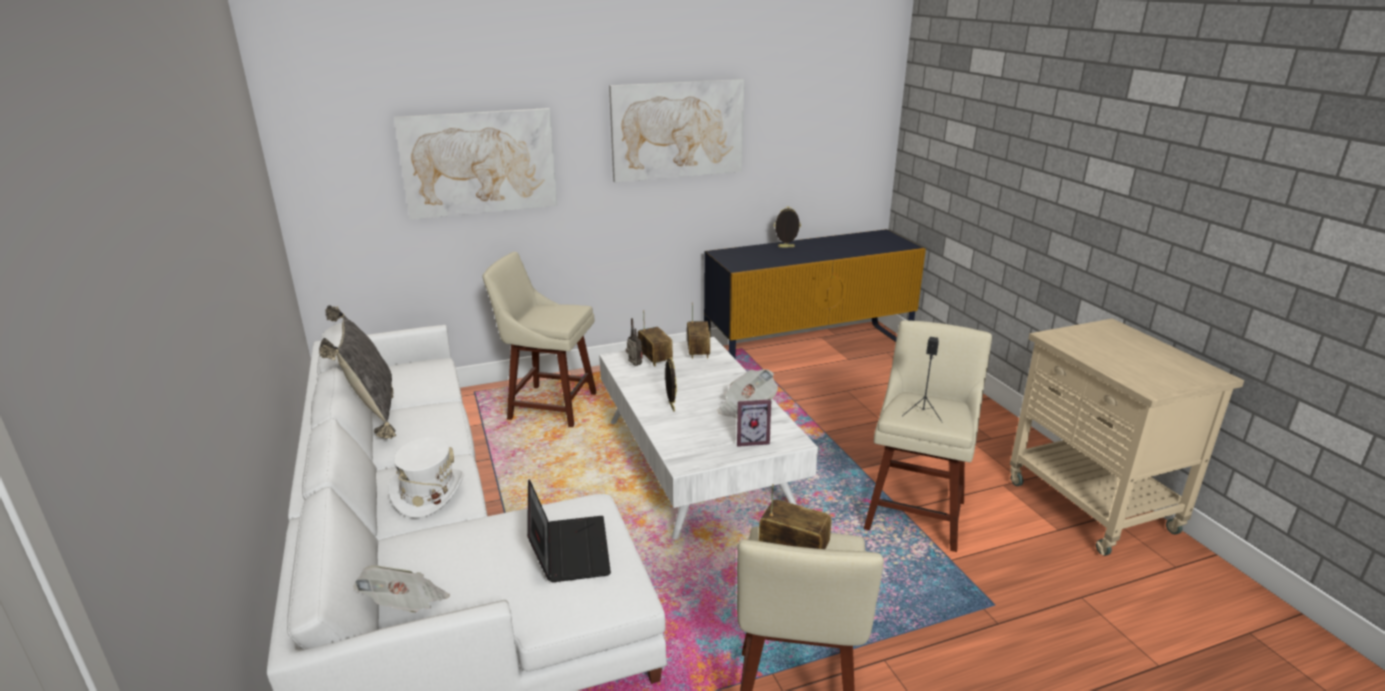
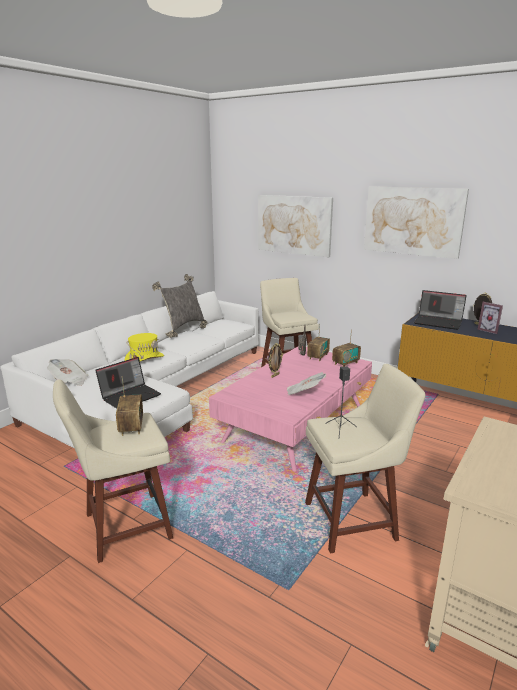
camera: 55 degrees right, 5 degrees down
(428, 493) = (144, 358): white hat -> yellow hat
(697, 462) = (296, 424): white coffee table -> pink coffee table
(751, 440) = (272, 404): picture frame -> picture frame (489, 330)
(752, 257) = (439, 322): none -> laptop

